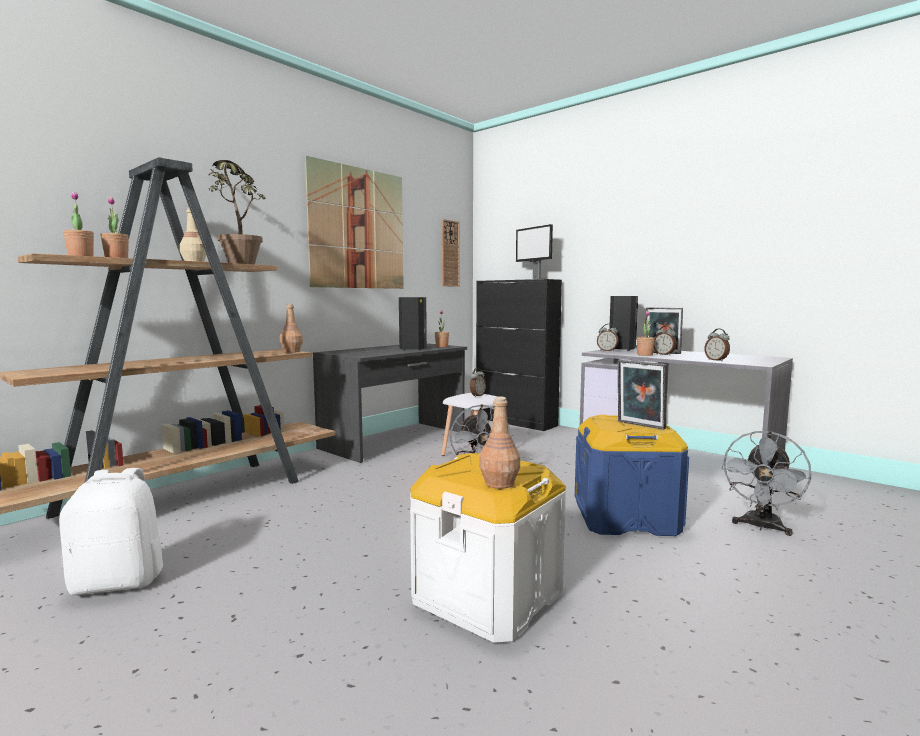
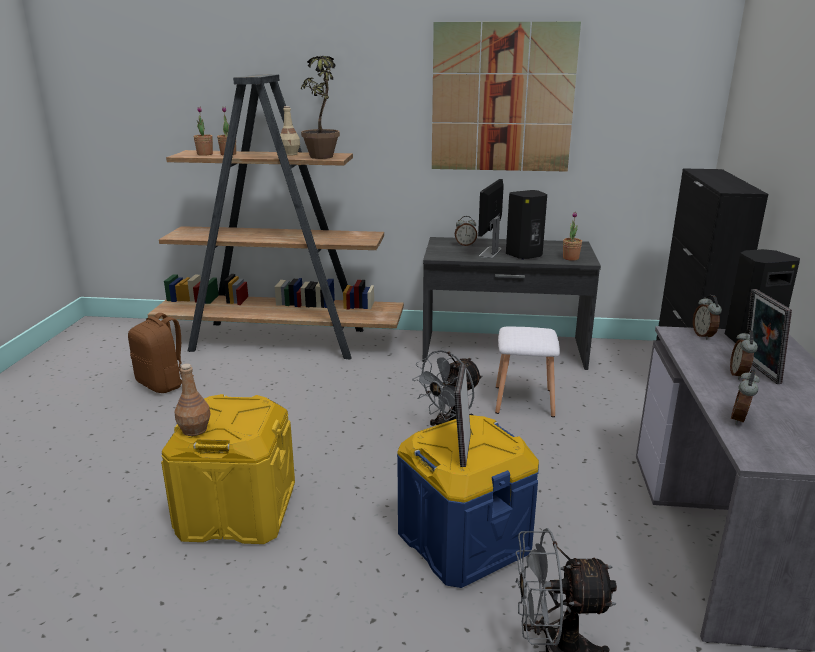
camera: 55 degrees right, 15 degrees up
(118, 582) = (163, 384): white backpack -> brown backpack
(291, 351) = (368, 240): brown bottle -> none
(449, 253) = (667, 121): wall clock -> none
(477, 396) = (526, 336): alarm clock -> alarm clock (465, 245)
(487, 596) = (237, 511): white storage box -> yellow storage box
(533, 279) = (732, 185): monitor -> monitor (490, 252)
(644, 355) = (706, 364): potted plant -> none

